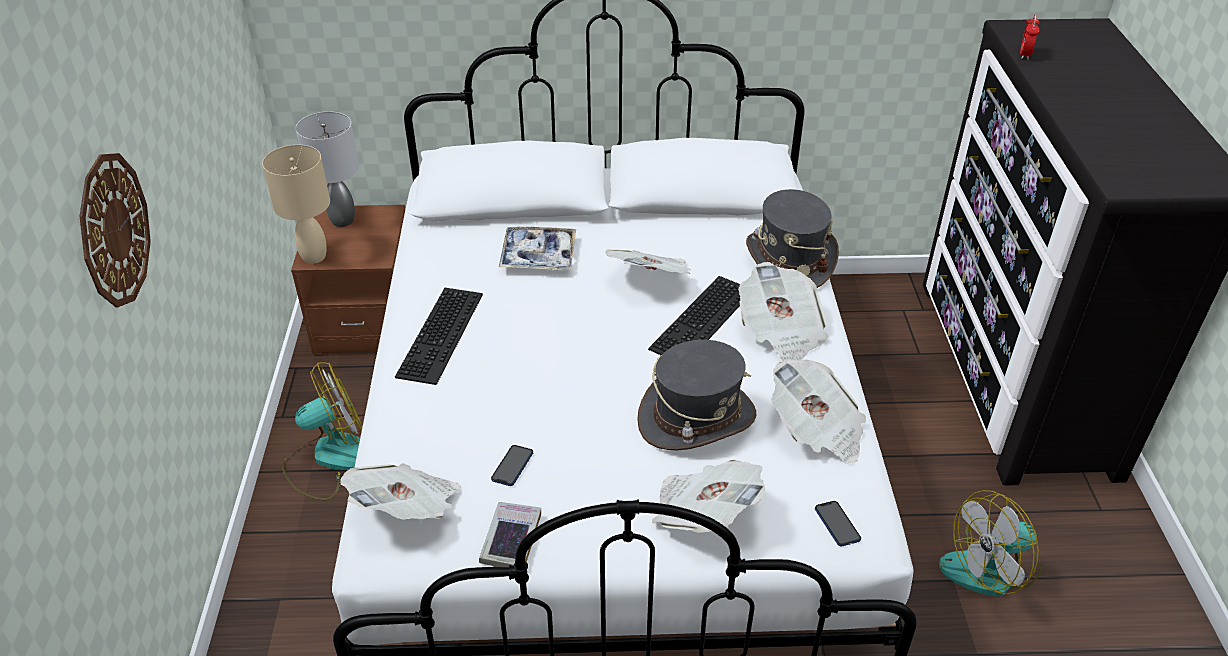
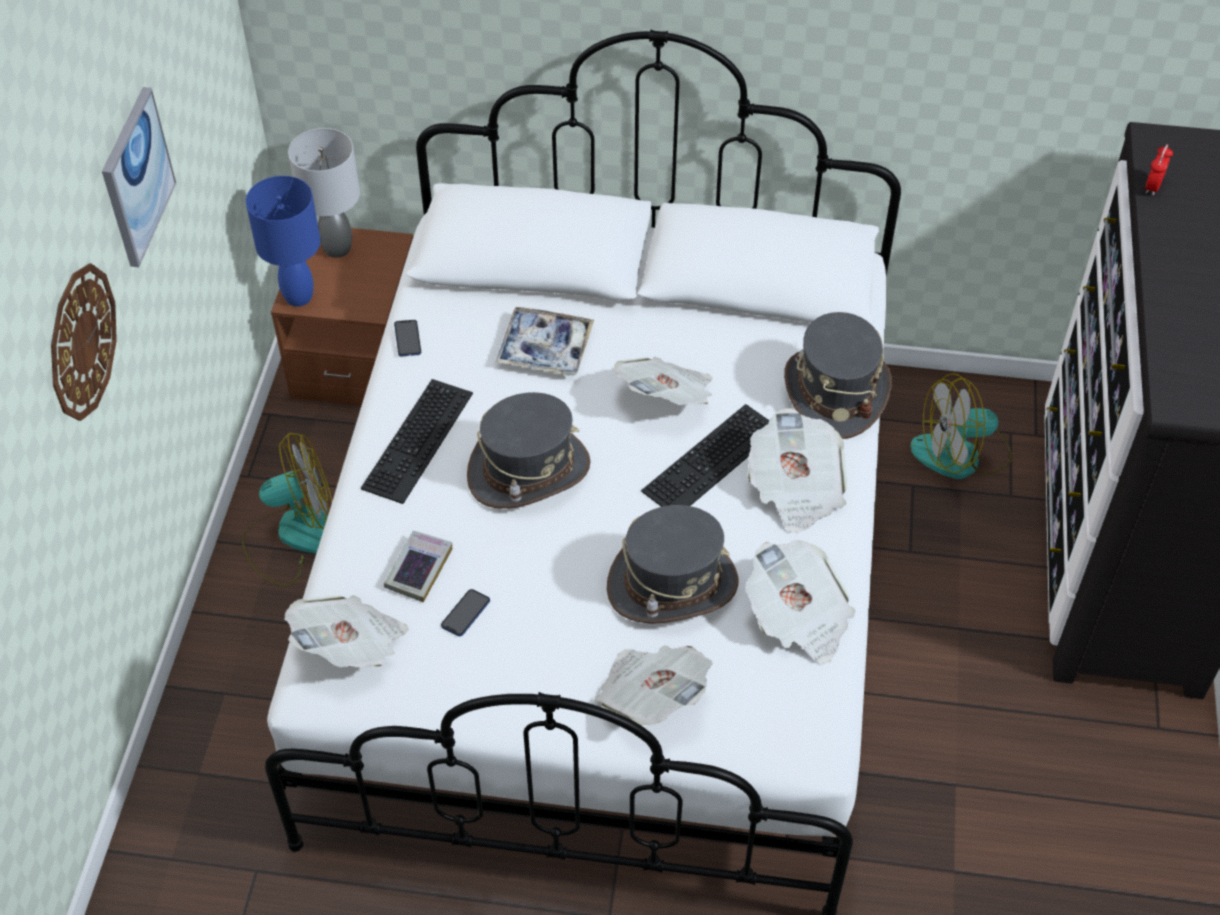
camera: 10 degrees right, 10 degrees up
(160, 97) = (136, 177): none -> picture
(314, 257) = (299, 297): beige table lamp -> blue table lamp
(511, 540) = (448, 696): book -> book (418, 569)
(545, 346) = (529, 471): none -> grey hat
(837, 524) = (786, 730): phone -> phone (407, 339)
(991, 568) = (1004, 778): fan -> fan (961, 454)

